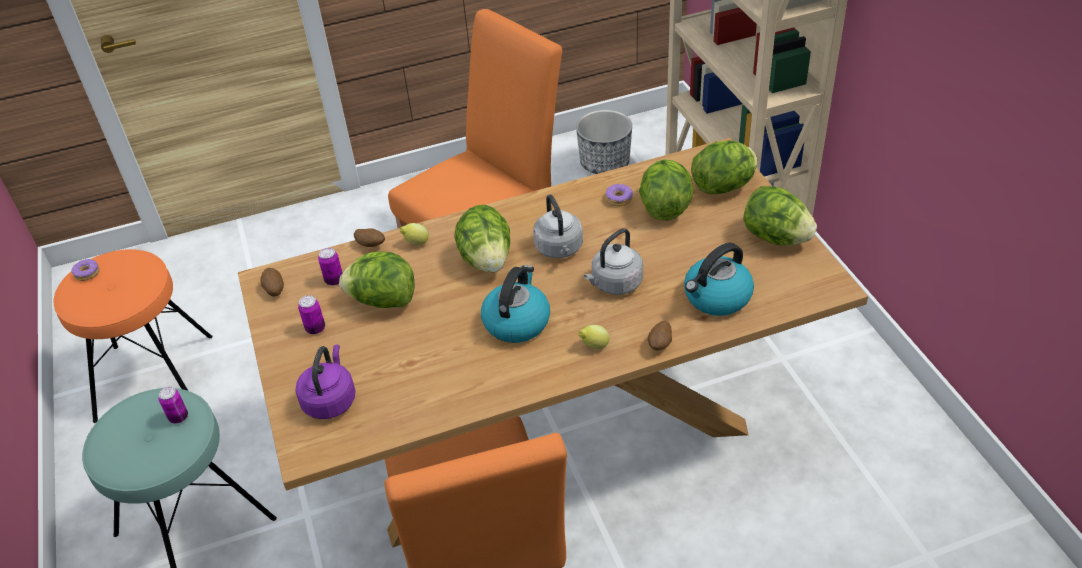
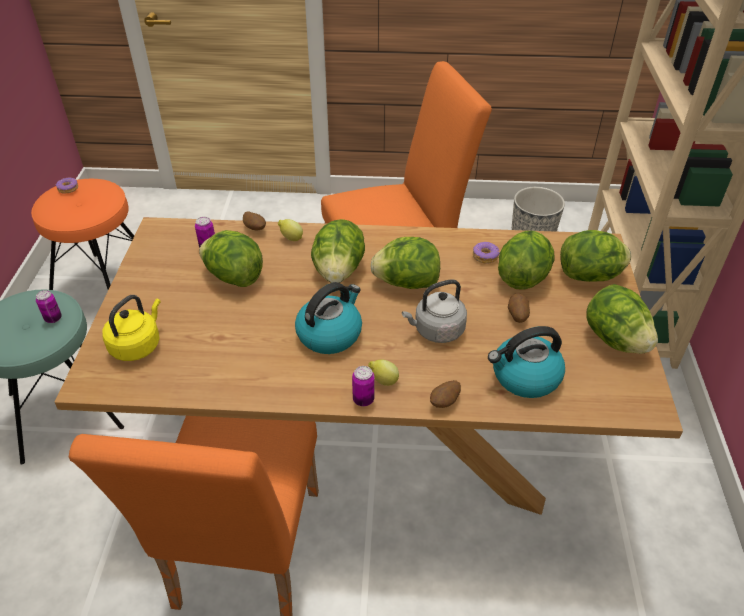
camera: 20 degrees right, 0 degrees up
(274, 290) = (159, 240): potato -> potato (517, 315)
(315, 328) = (167, 281): can -> can (363, 399)
(330, 400) = (137, 345): purple kettle -> yellow kettle
(559, 249) = (406, 283): grey kettle -> lettuce

